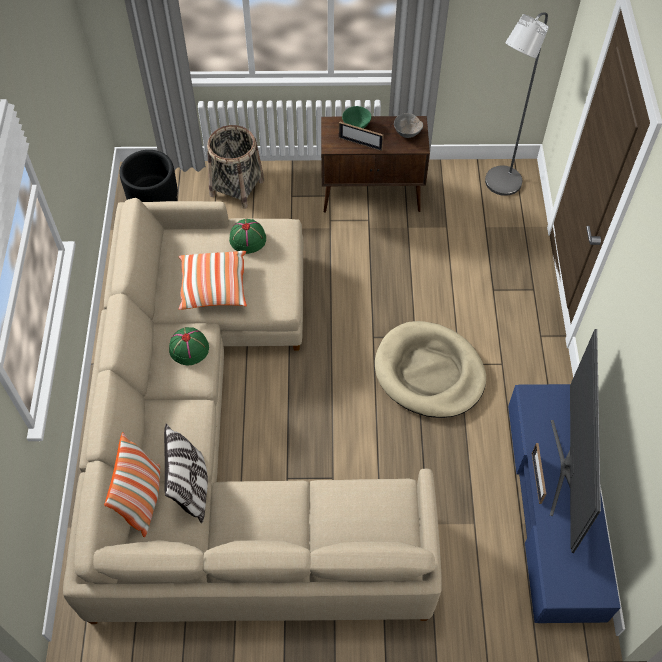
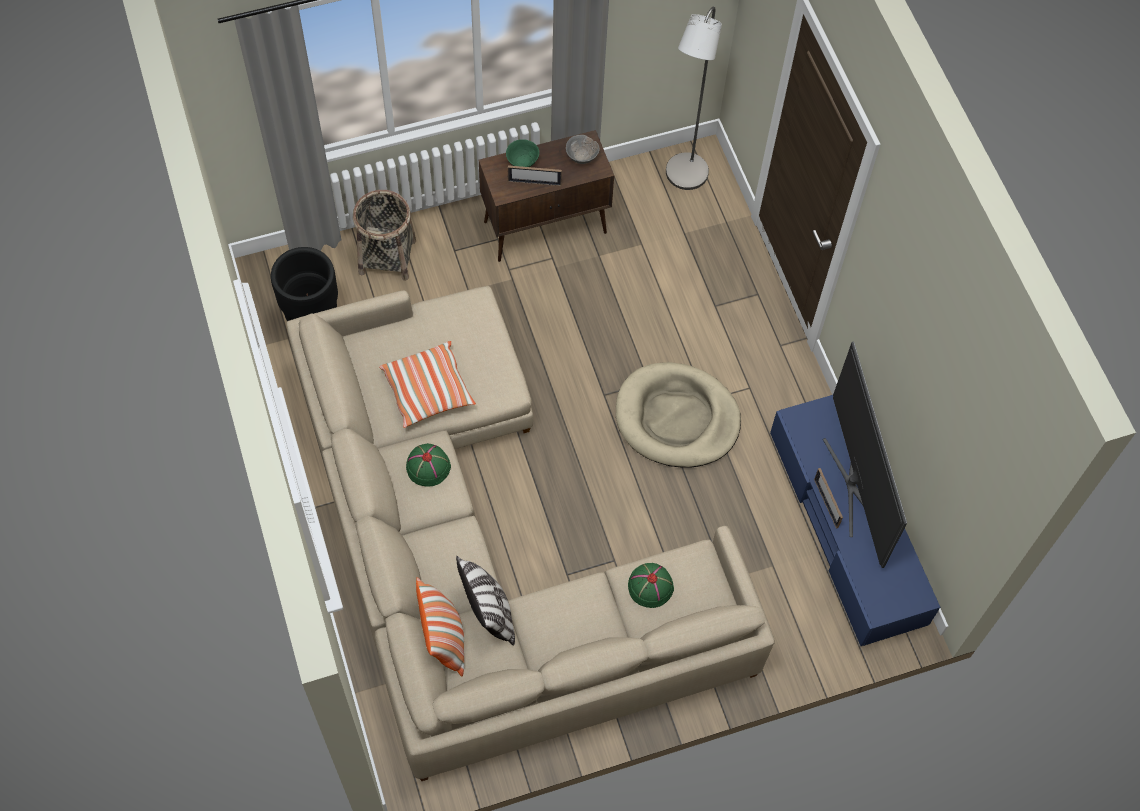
camera: 20 degrees left, 5 degrees up
(247, 238) = (443, 324): green hat -> green hat (650, 586)

